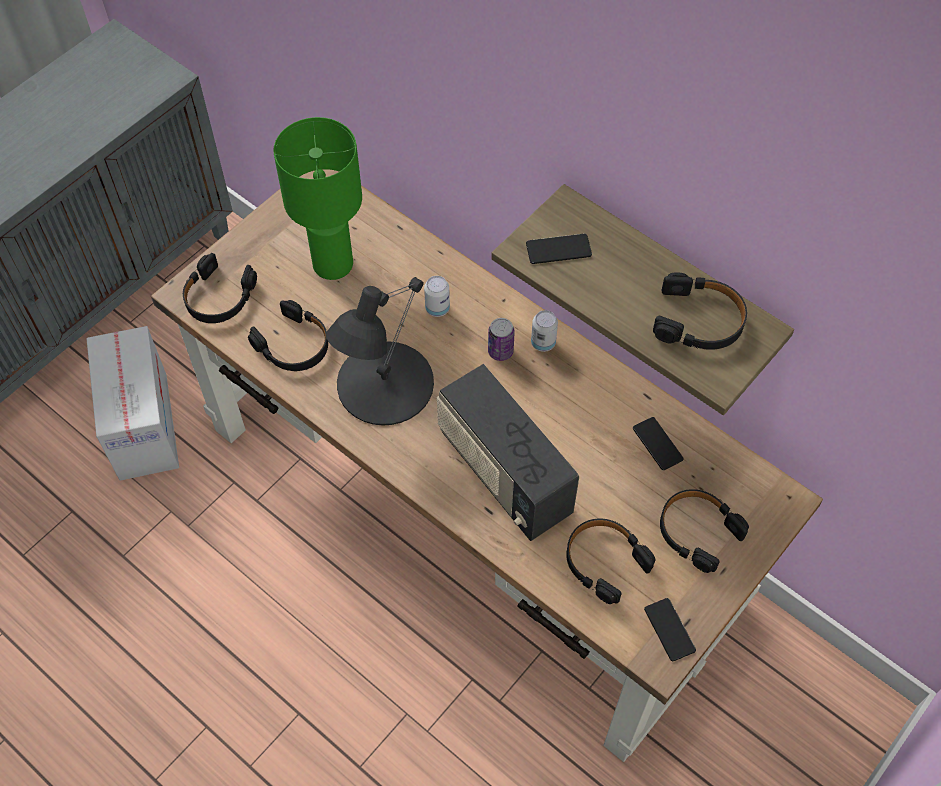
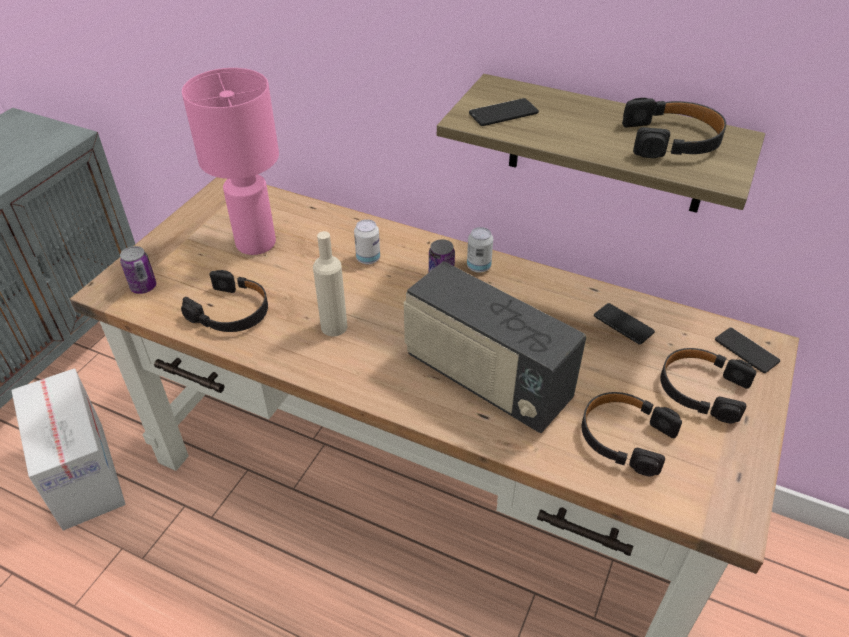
camera: 15 degrees left, 15 degrees down
(218, 297) = (143, 287): black headphones -> can
(334, 265) = (257, 243): green table lamp -> pink table lamp
(383, 384) = (334, 327): black table lamp -> beige bottle
(669, 630) = (725, 488): phone -> phone (746, 351)

